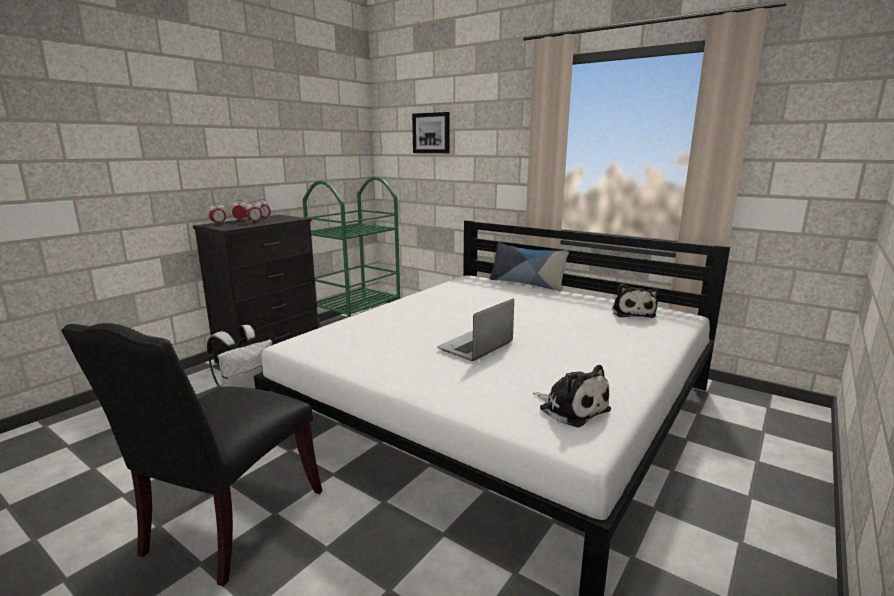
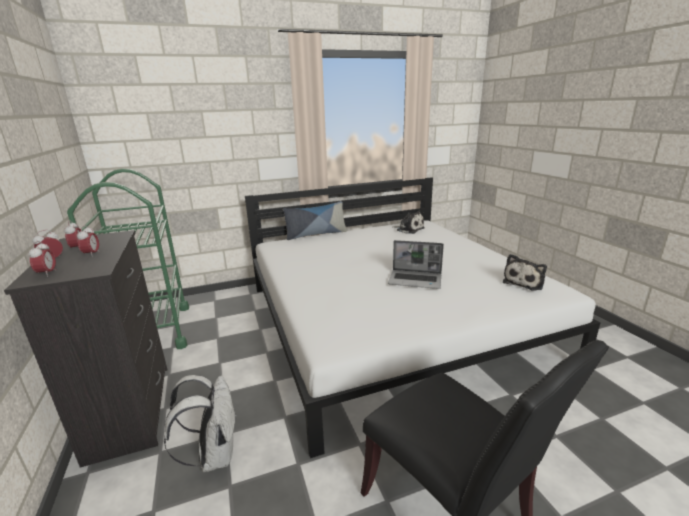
camera: 55 degrees left, 5 degrees up
(431, 133) = (173, 115): picture -> none
(475, 347) = (416, 280): laptop -> laptop turned 60 degrees counterclockwise
(571, 408) = (524, 282): plush toy -> plush toy turned 135 degrees clockwise

